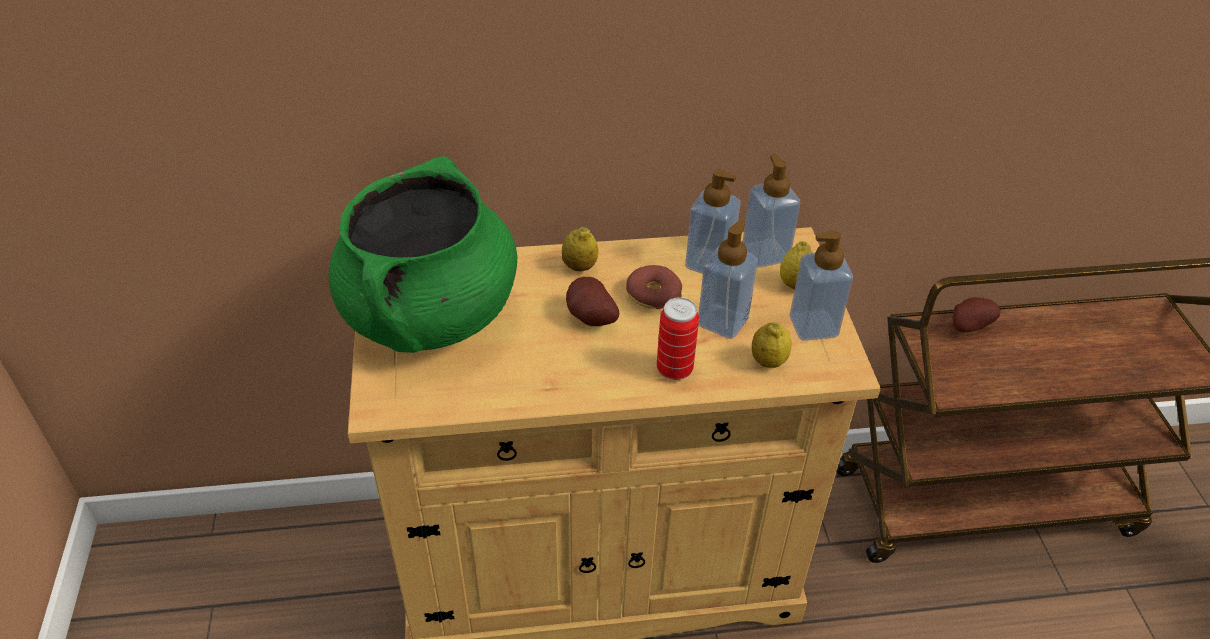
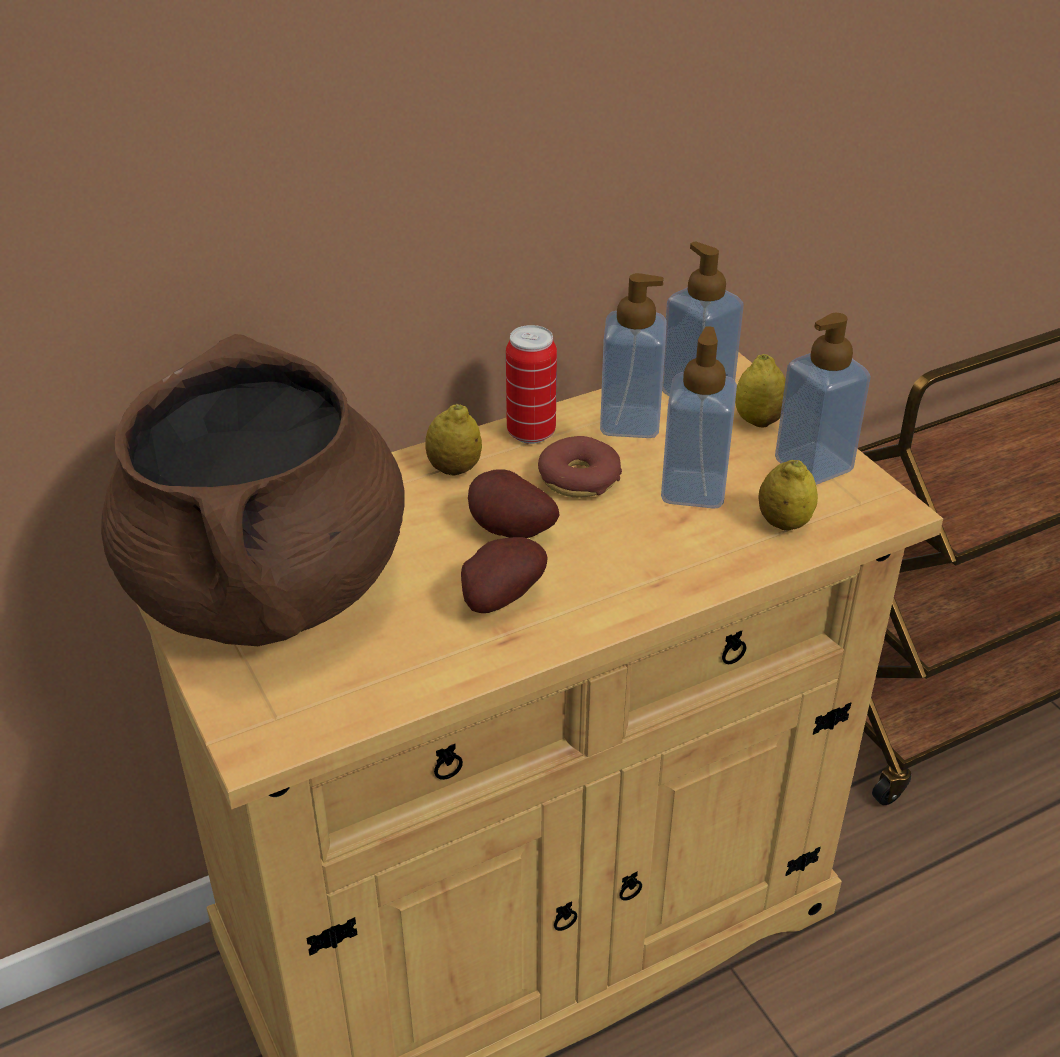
camera: 20 degrees left, 5 degrees down
(430, 315) = (268, 588): green cooking pot -> brown cooking pot
(674, 369) = (666, 567): can -> can (531, 433)
(968, 326) = (934, 446): potato -> potato (498, 598)

